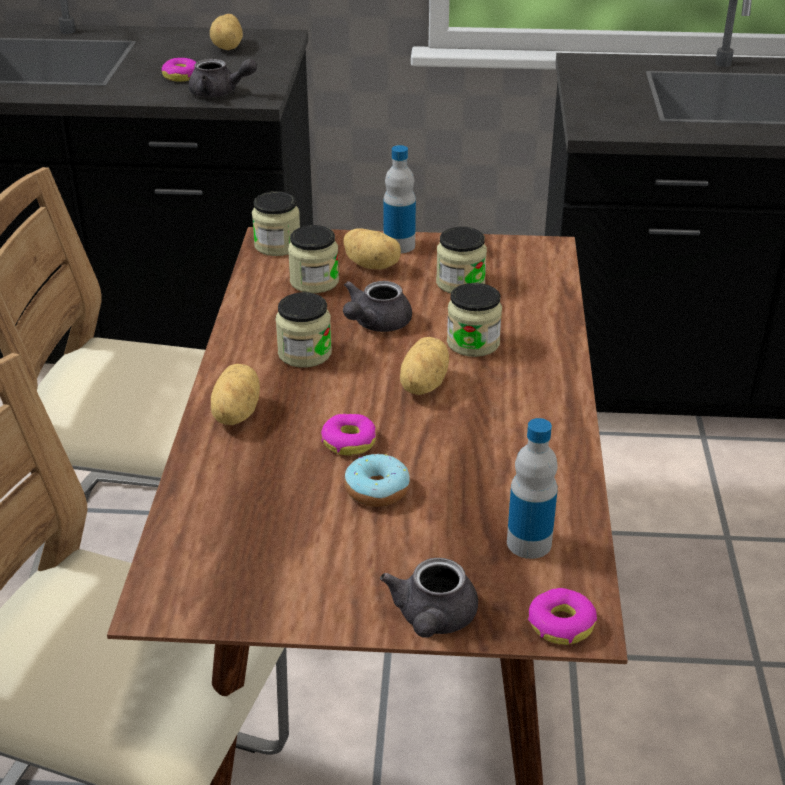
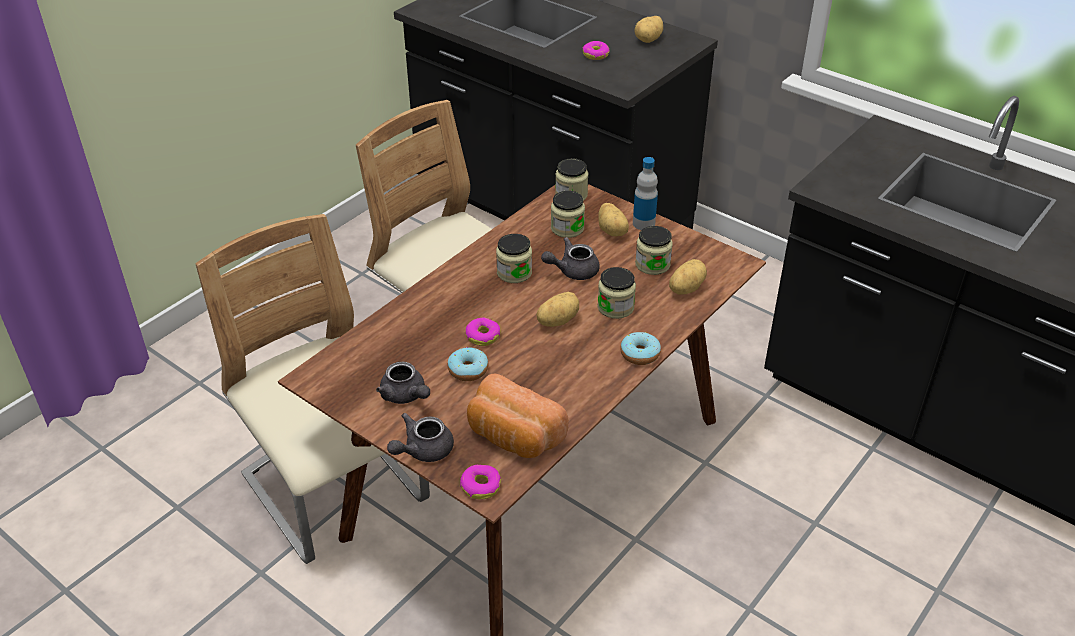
camera: 35 degrees right, 5 degrees up
(220, 93) = (604, 76): grey teapot -> grey teapot (405, 396)
(234, 414) = (441, 293): potato -> potato (685, 288)
(529, 543) = (513, 437): bottle -> bread
(561, 381) = (640, 354): none -> donut

